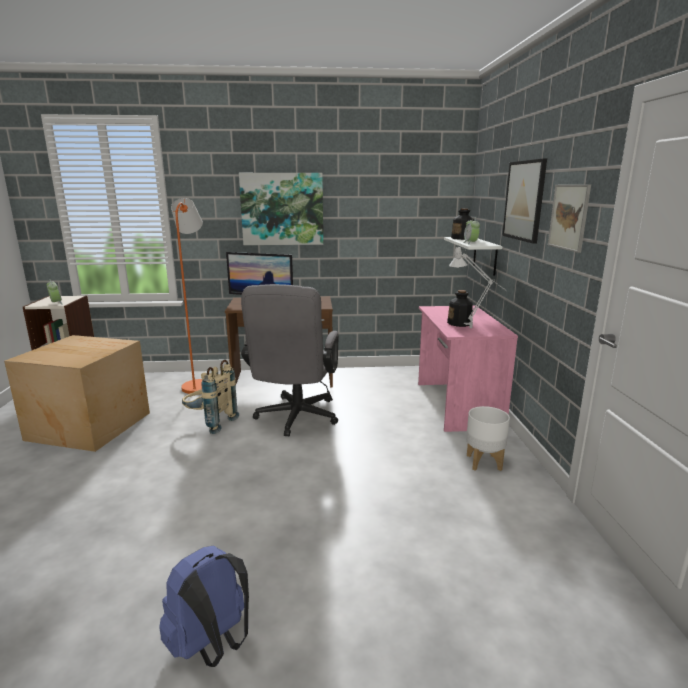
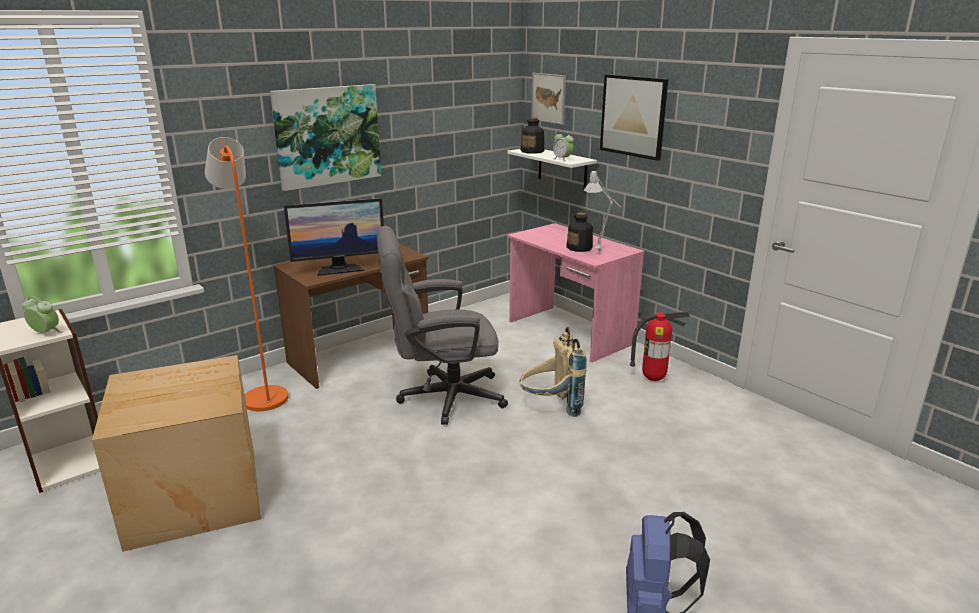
camera: 35 degrees left, 5 degrees up
(210, 423) = (353, 435): beige backpack -> beige backpack (550, 407)
(295, 419) = (441, 397): grey office chair -> grey office chair turned 105 degrees clockwise
(484, 462) = (653, 379): white planter -> fire extinguisher
(569, 217) = (710, 138): picture -> picture (548, 98)

